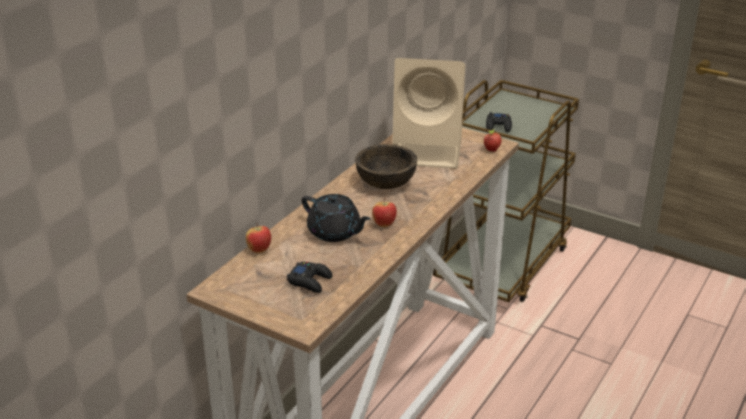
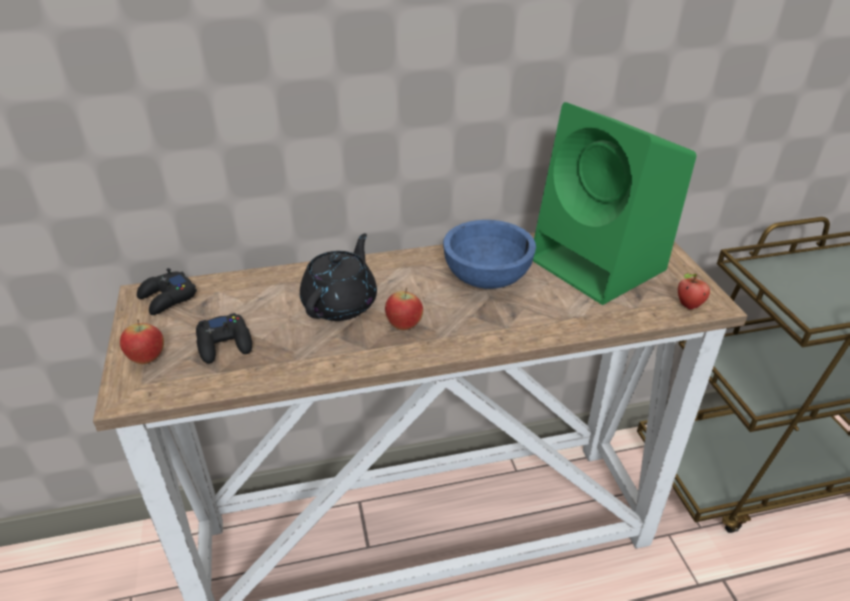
camera: 45 degrees right, 5 degrees up
(259, 250) = (246, 279): apple -> apple (147, 359)
(335, 232) = (341, 303): black teapot -> black teapot turned 150 degrees counterclockwise
(386, 183) = (486, 278): brown bowl -> blue bowl
(429, 150) = (601, 266): beige speaker -> green speaker
(498, 126) = (793, 286): black game controller -> black game controller (167, 298)

